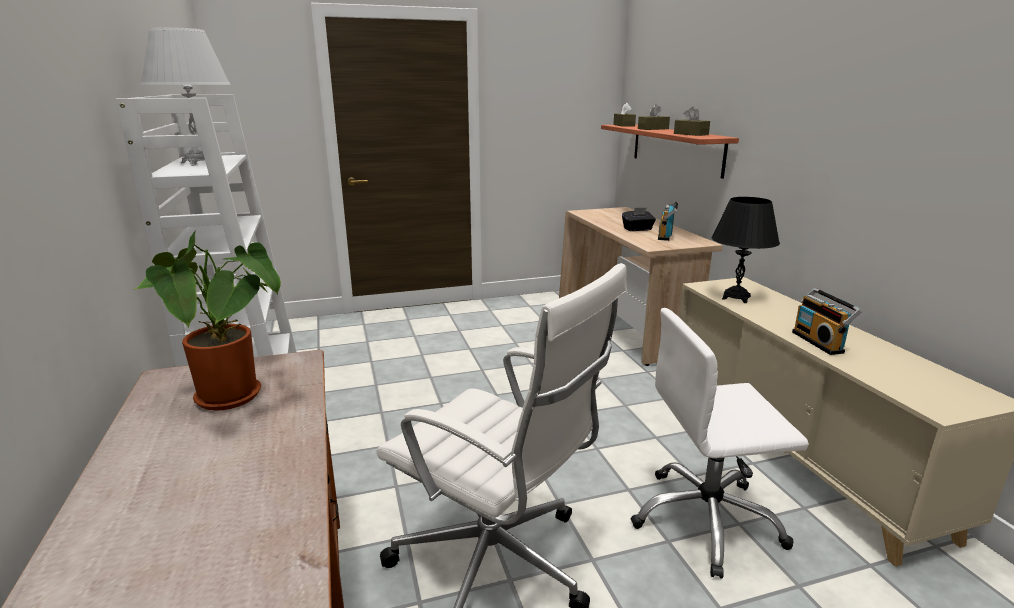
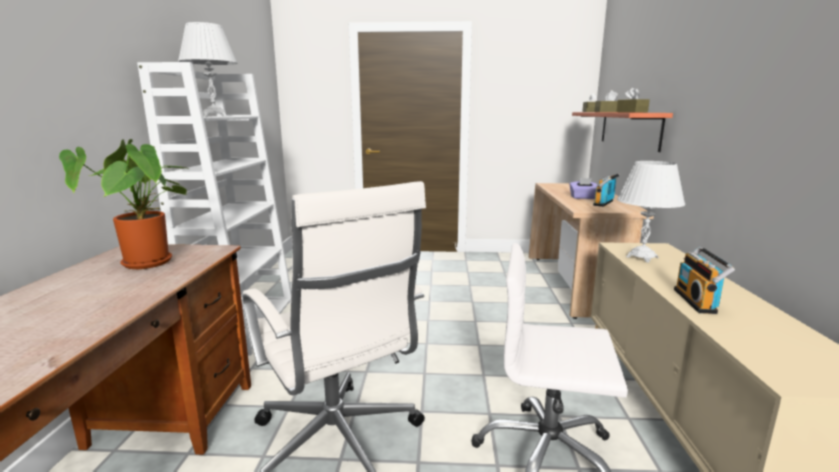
camera: 20 degrees right, 5 degrees down
(637, 229) = (583, 197): black tissue box -> purple tissue box
(736, 298) = (642, 257): black table lamp -> white table lamp

